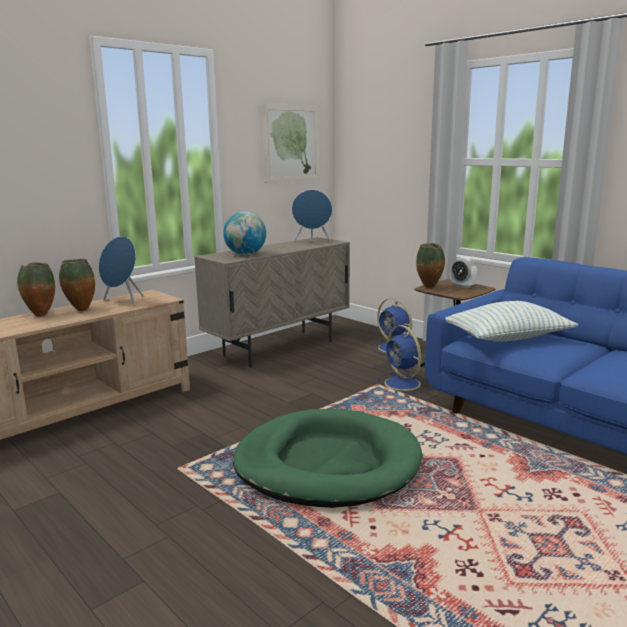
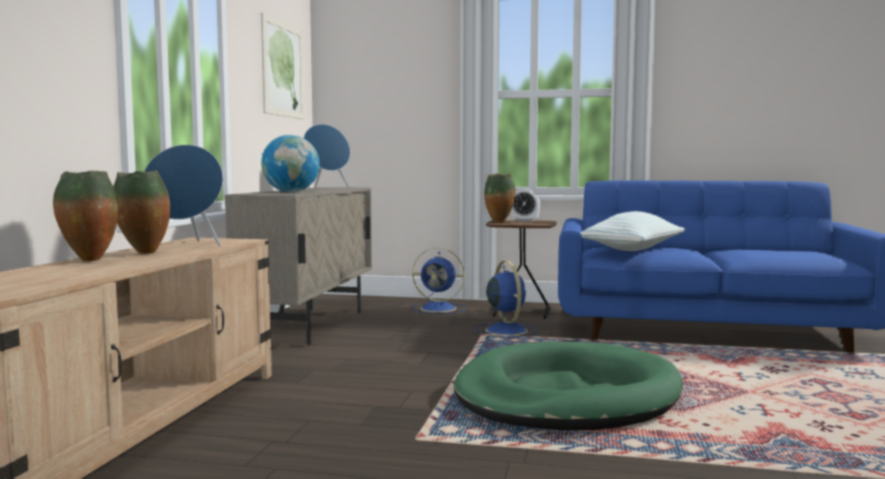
camera: 35 degrees left, 10 degrees down
(403, 384) = (505, 330): blue fan -> blue fan turned 135 degrees counterclockwise

